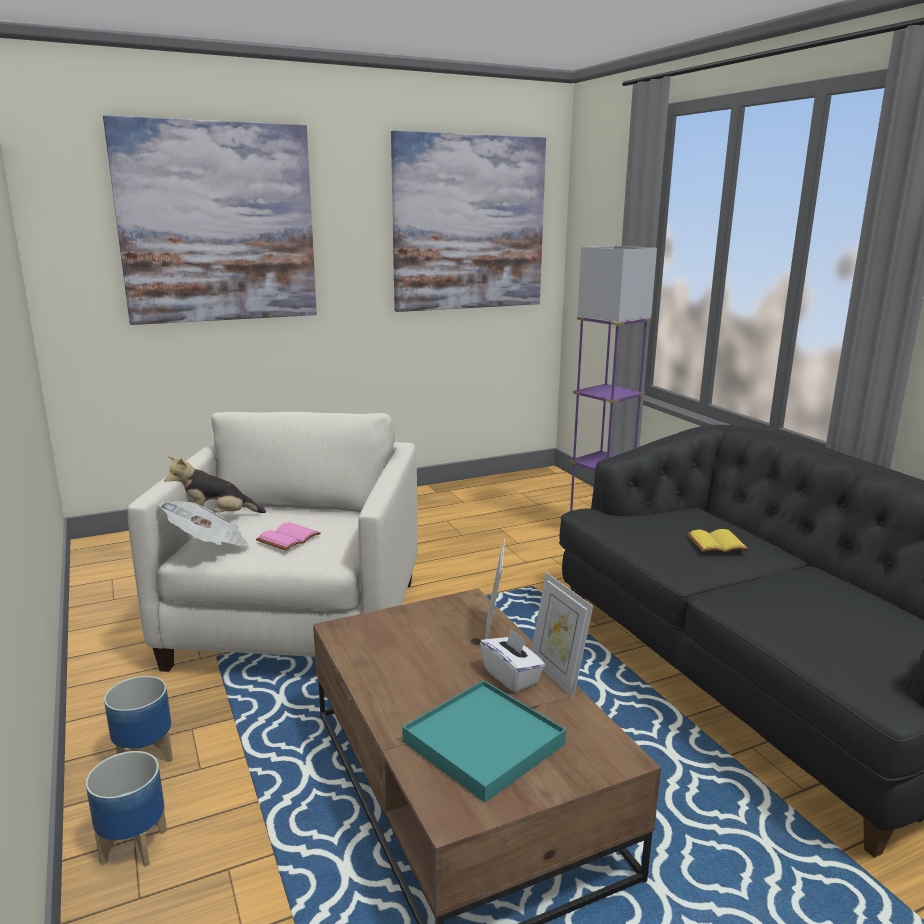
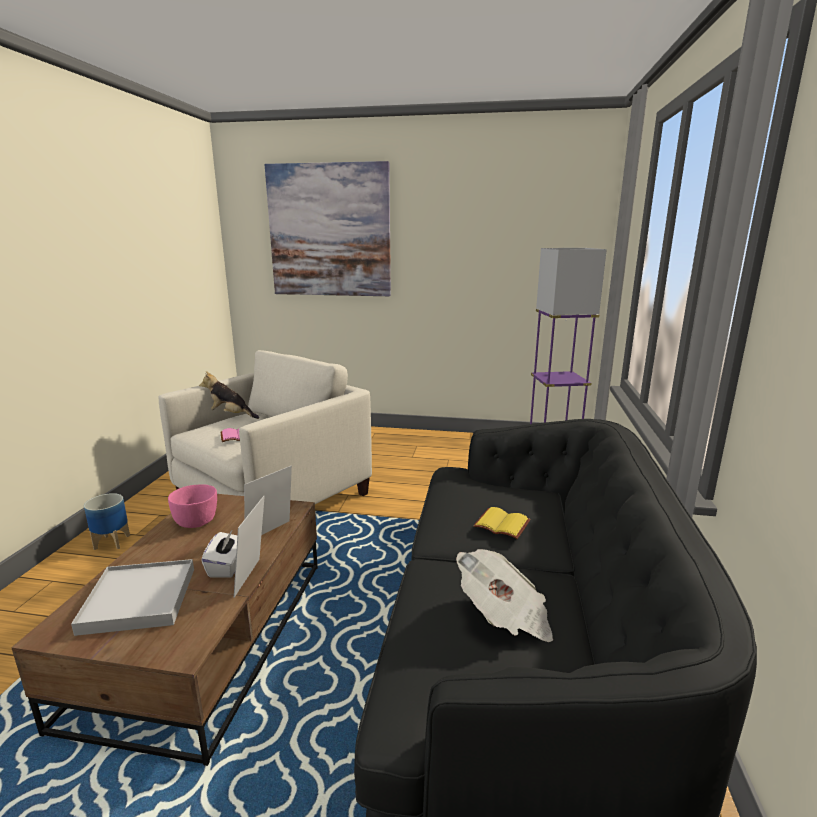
camera: 35 degrees right, 0 degrees up
(133, 846) = (47, 584): planter -> none
(208, 544) = (198, 428): newspaper -> newspaper (504, 616)
(385, 652) = (197, 521): none -> pink bowl
(469, 223) = (516, 232): picture -> none
(484, 743) = (139, 600): turquoise tray -> white tray

